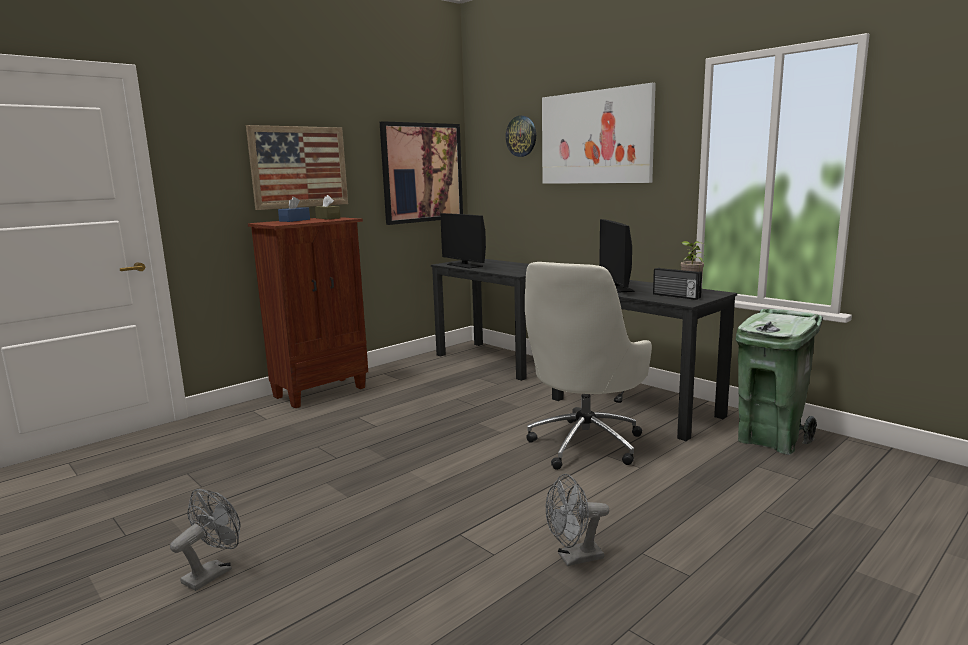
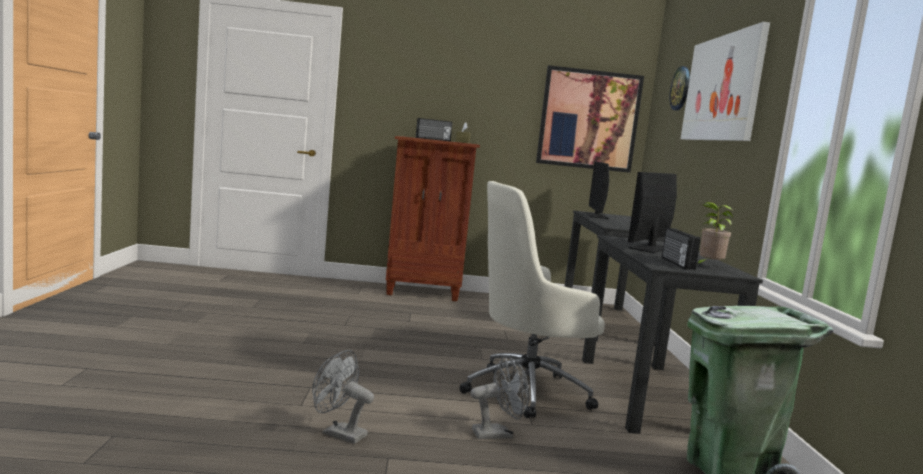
camera: 40 degrees right, 5 degrees down
(213, 572) = (170, 339): grey fan -> grey fan (498, 434)
(294, 220) = (433, 139): blue tissue box -> radio
(299, 167) = (457, 97): picture -> none

